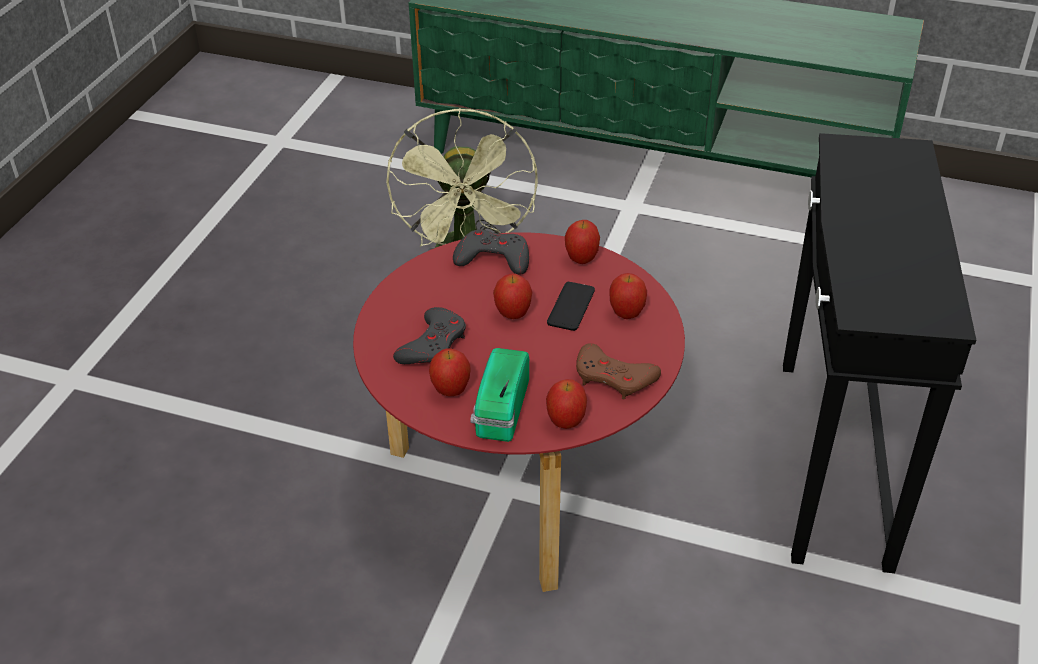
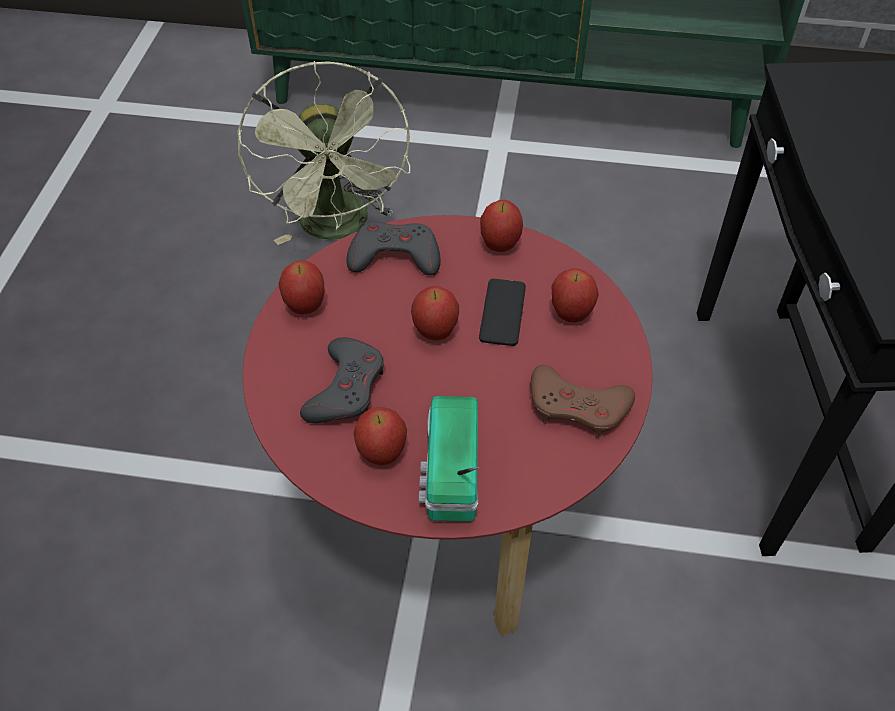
camera: 10 degrees left, 10 degrees up
(566, 423) = (535, 482): apple -> apple (305, 307)

